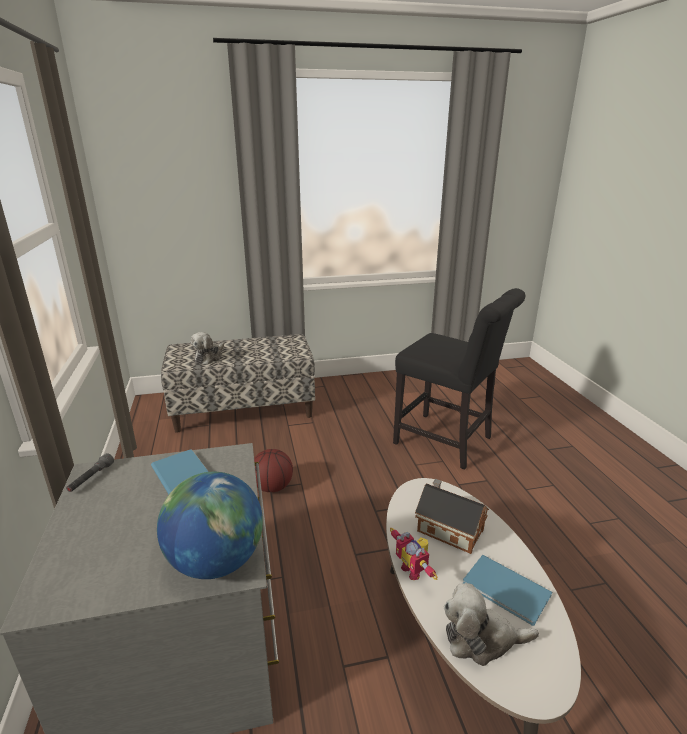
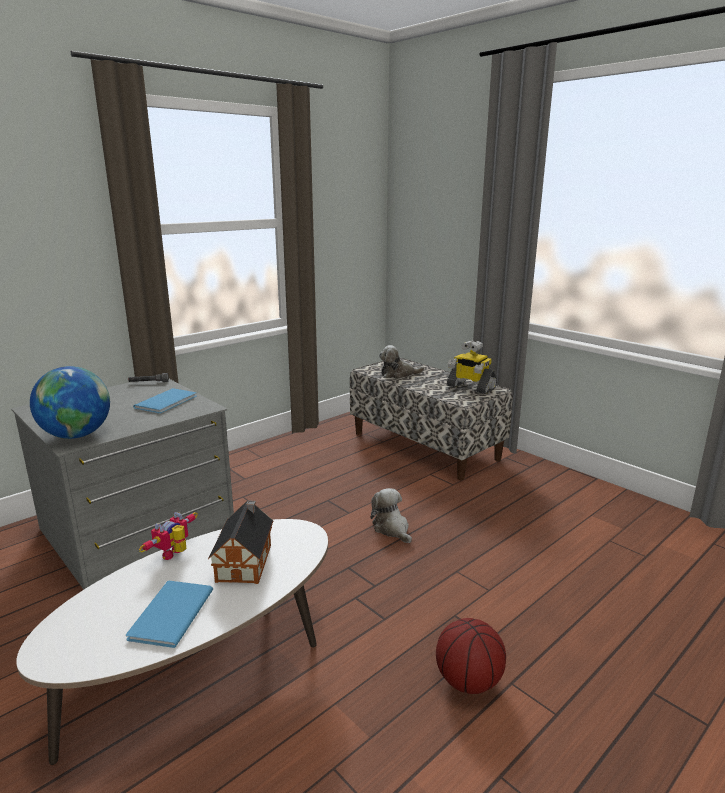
camera: 60 degrees right, 5 degrees down
(272, 487) = (329, 500): basketball -> basketball (468, 681)
(279, 343) = (470, 387): none -> toy robot
(447, 442) = (534, 583): black chair -> none
(481, 639) = (100, 610): plush toy -> plush toy (392, 528)

